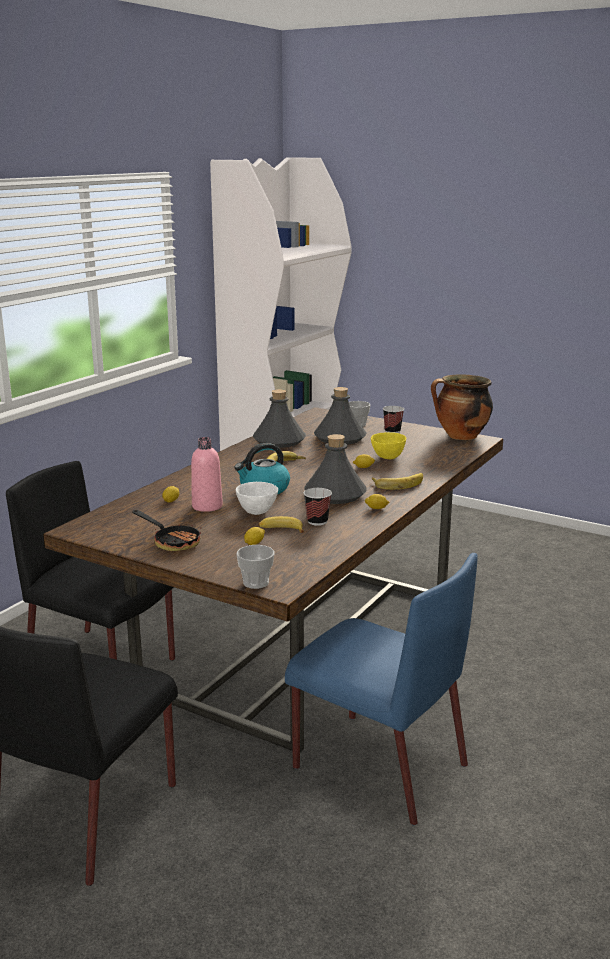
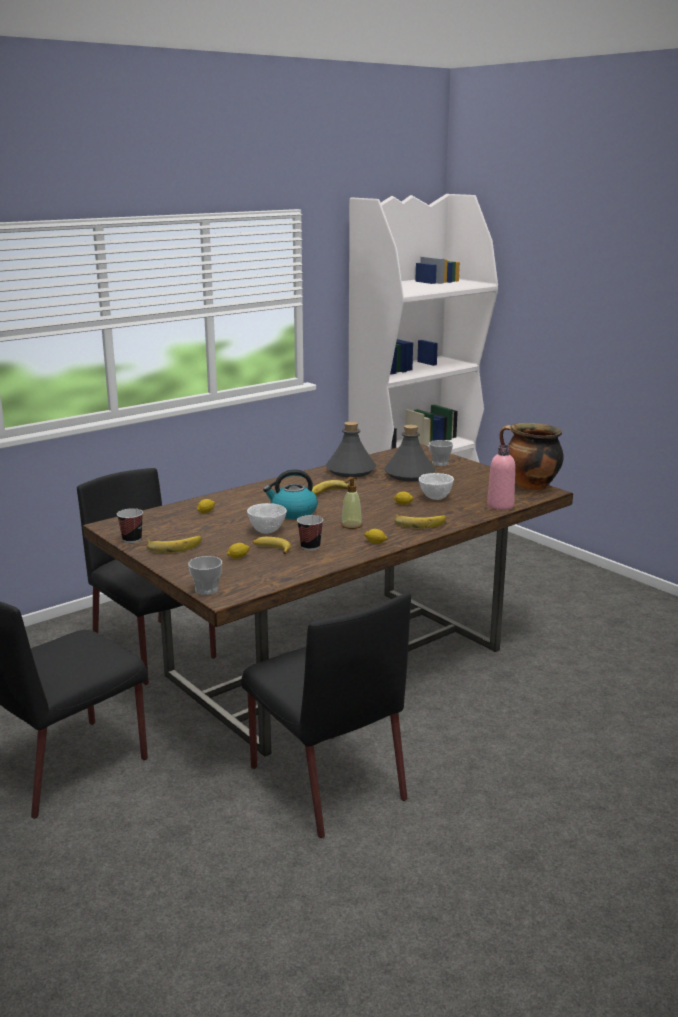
camera: 20 degrees right, 0 degrees up
(172, 541) = (173, 546): frying pan -> banana
(207, 506) = (230, 520): pink bottle -> pink bottle (500, 506)
(335, 494) = (351, 525): grey bottle -> soap dispenser
(377, 765) = (325, 781): blue chair -> black chair
(388, 458) = (436, 498): yellow bowl -> white bowl
(392, 431) = (467, 474): cup -> cup (132, 539)

